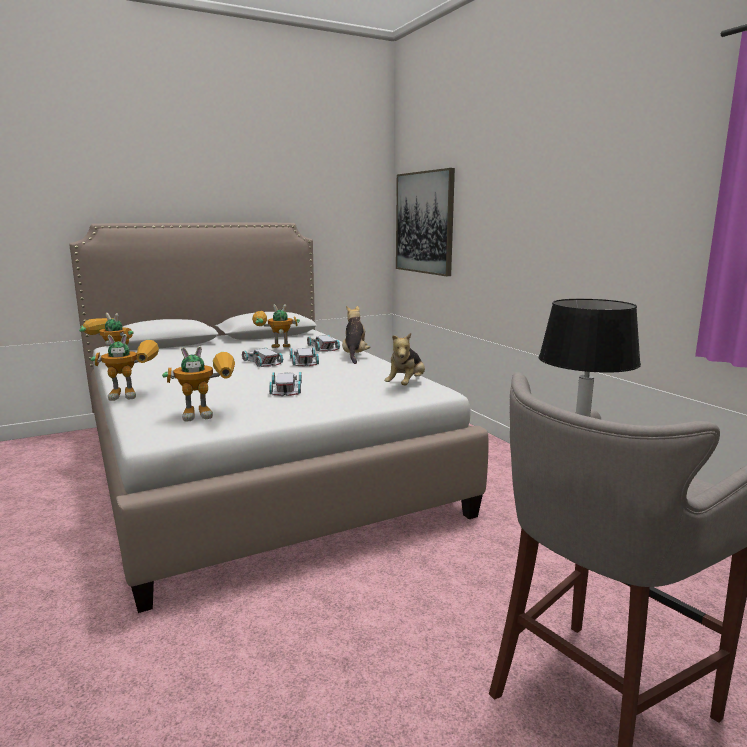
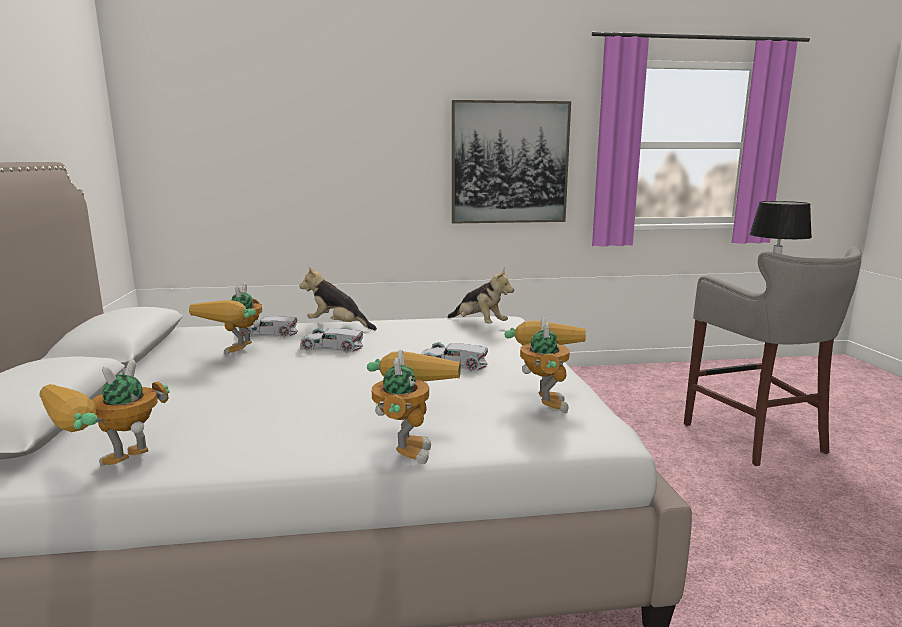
camera: 70 degrees left, 0 degrees up
(262, 361) = (307, 364): white toy car -> none
(424, 222) = (208, 160): picture -> picture (509, 163)

